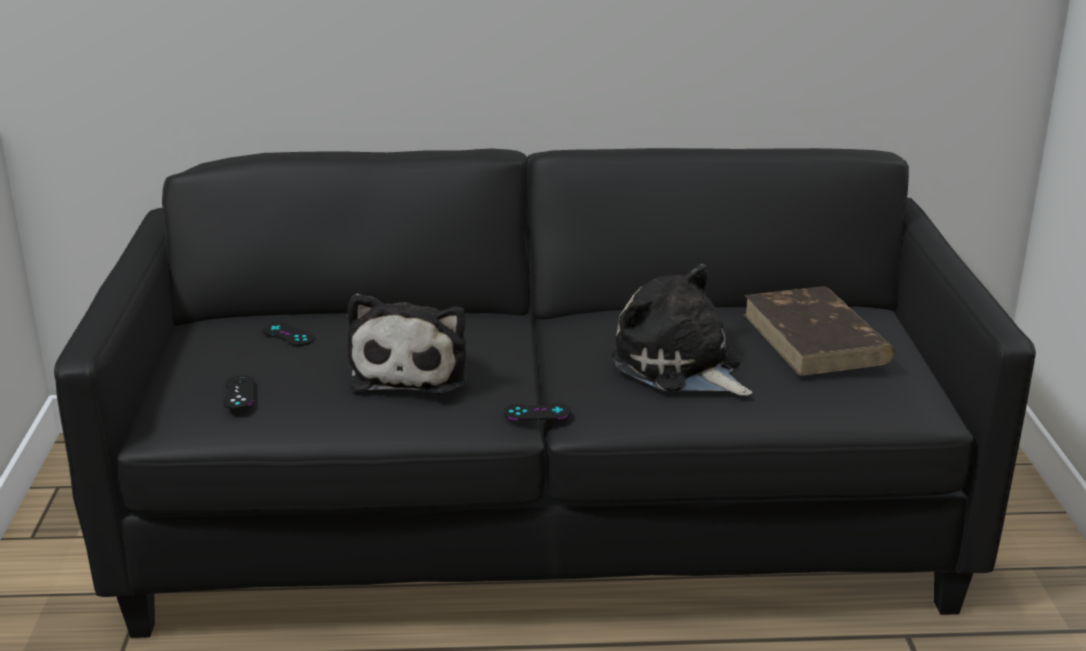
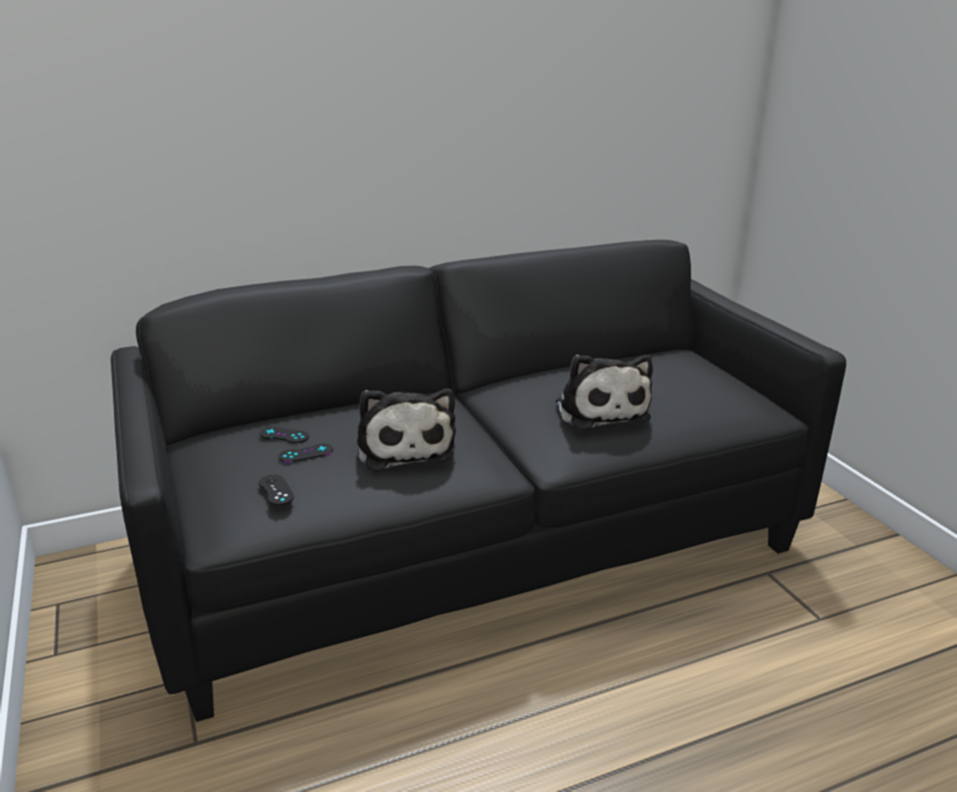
camera: 20 degrees left, 0 degrees up
(537, 412) = (519, 462): black game controller -> black game controller (306, 453)
(680, 367) = (600, 409): plush toy -> plush toy turned 135 degrees counterclockwise
(816, 339) = (674, 375): brown book -> none

